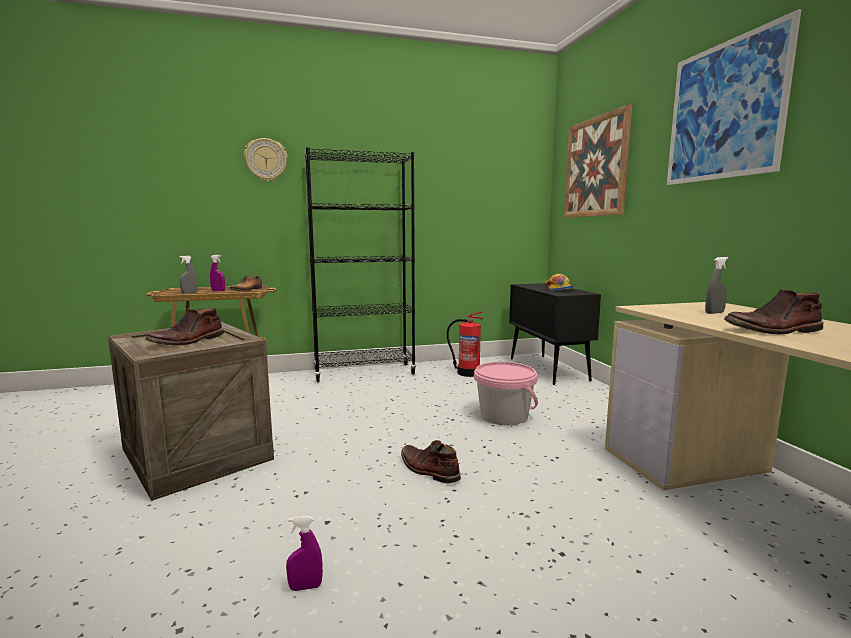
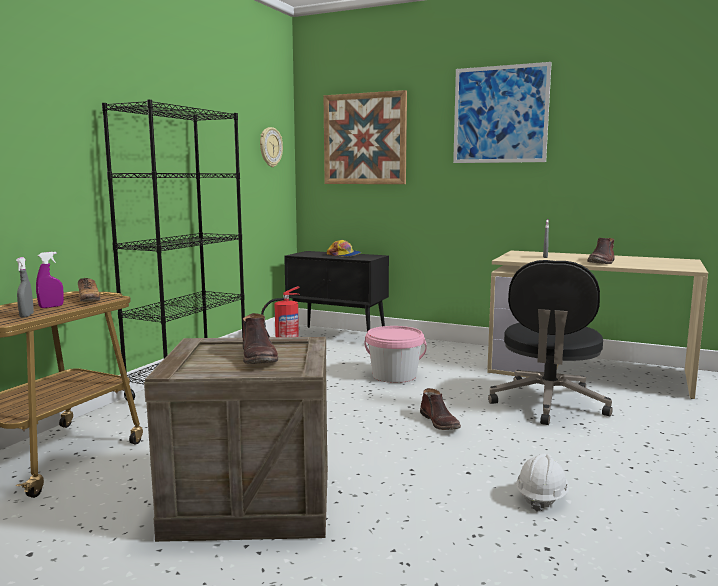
camera: 50 degrees left, 0 degrees up
(266, 160) = (50, 105): wall clock -> wall clock (270, 147)
(305, 587) = (541, 497): purple spray bottle -> white hard hat
(428, 470) = (440, 422): brown boot -> brown boot turned 105 degrees counterclockwise
(584, 511) = (548, 404): none -> black office chair

